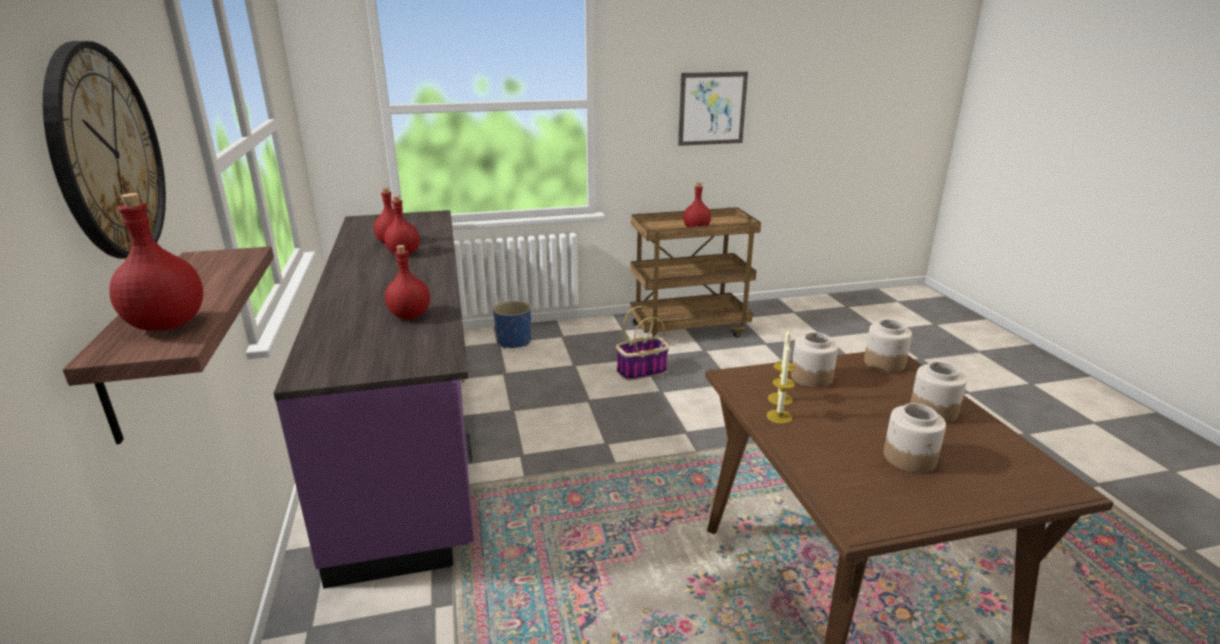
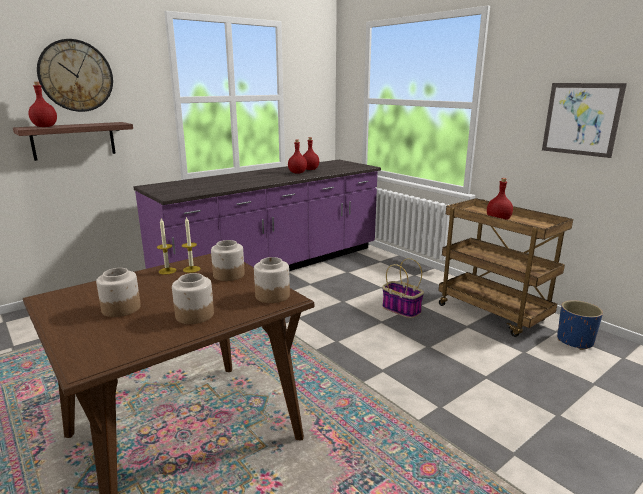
camera: 65 degrees right, 5 degrees down
(409, 316) = (217, 185): red bottle -> none
(514, 342) = (387, 265): blue planter -> blue planter (575, 341)

